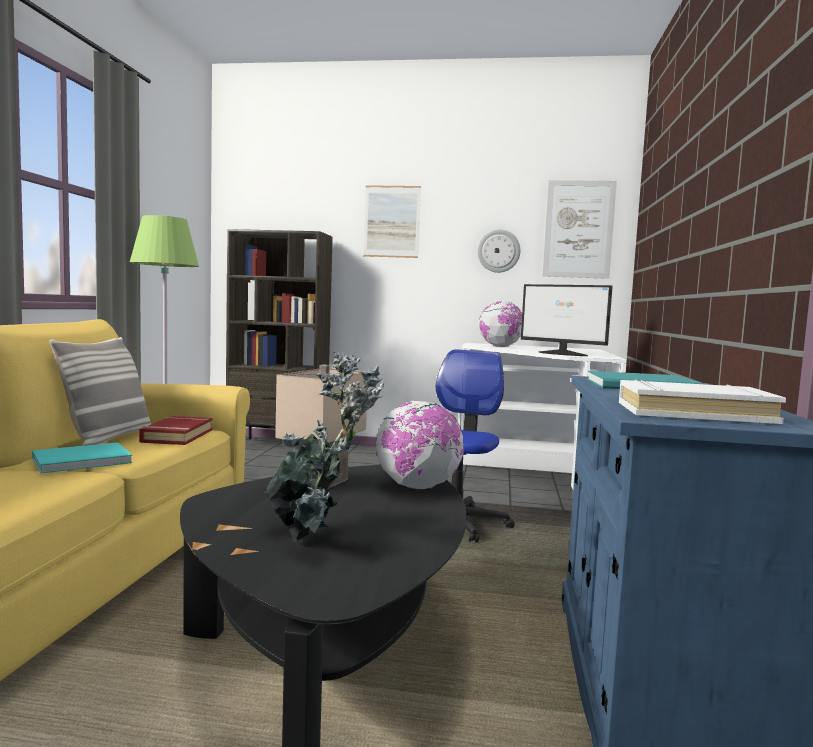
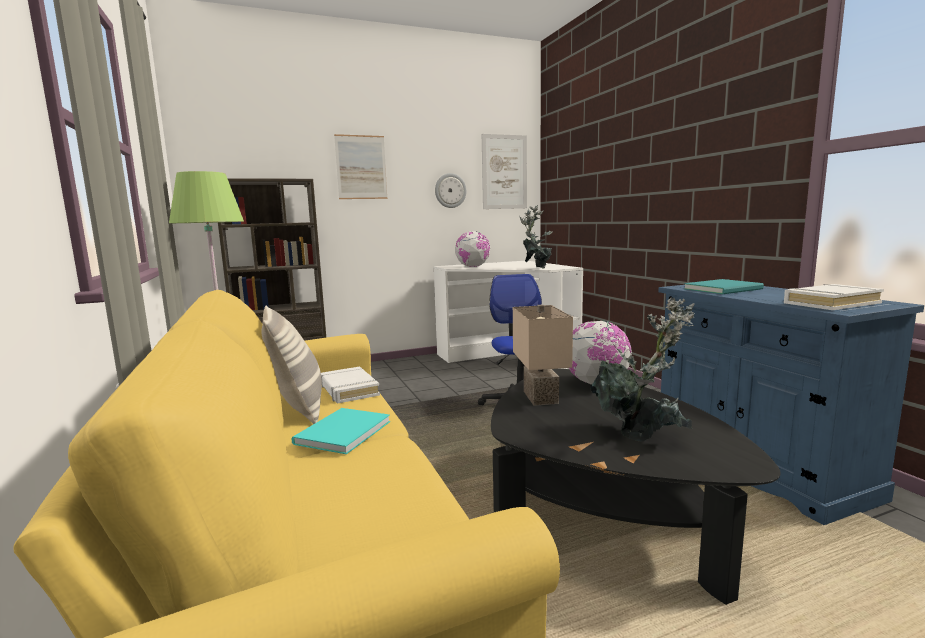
camera: 30 degrees left, 5 degrees up
(177, 436) = (348, 390): red book -> white book
(563, 354) = (536, 268): monitor -> potted plant

